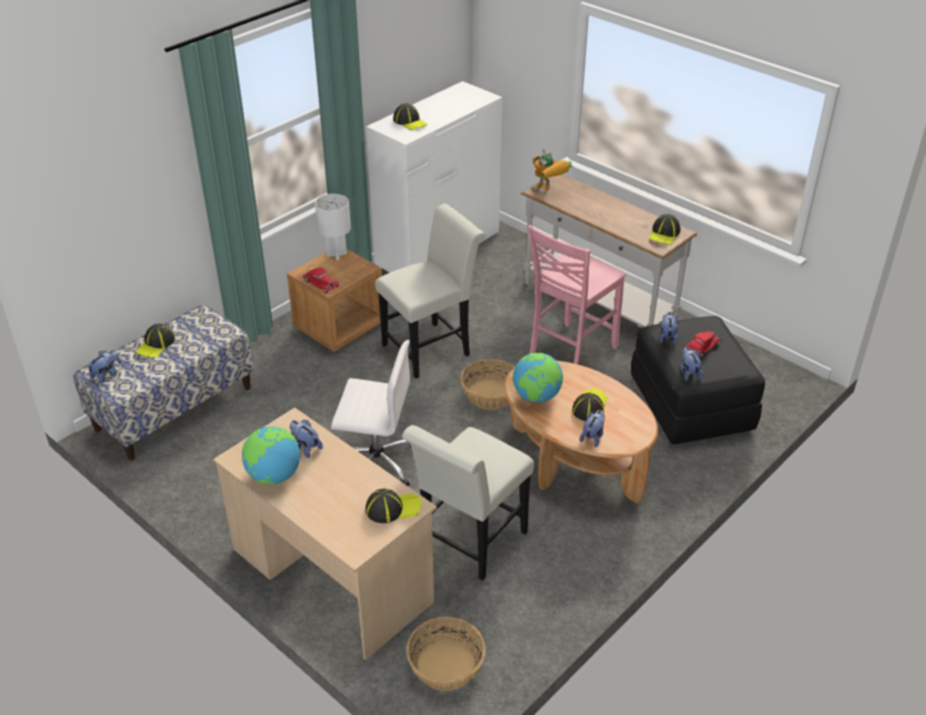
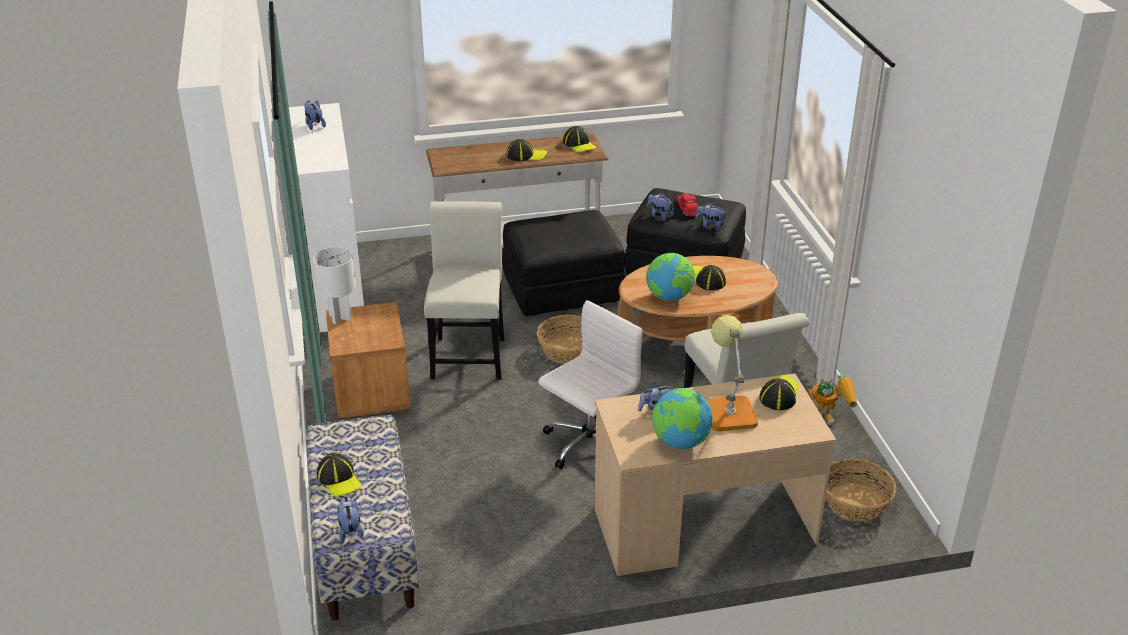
camera: 55 degrees left, 5 degrees down
(320, 283) = (374, 342): red toy car -> none
(342, 485) = (727, 410): none -> table lamp
(410, 122) = (311, 154): cap -> cap (526, 155)
(548, 191) = (451, 163): toy robot -> toy robot (830, 418)
(570, 353) = (562, 290): pink chair -> black ottoman
(593, 437) = (742, 293): plush toy -> plush toy (314, 125)

